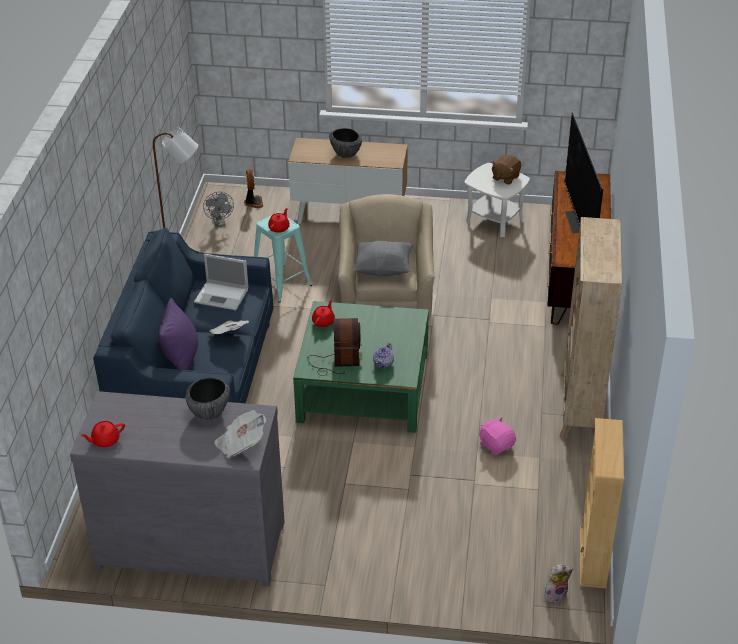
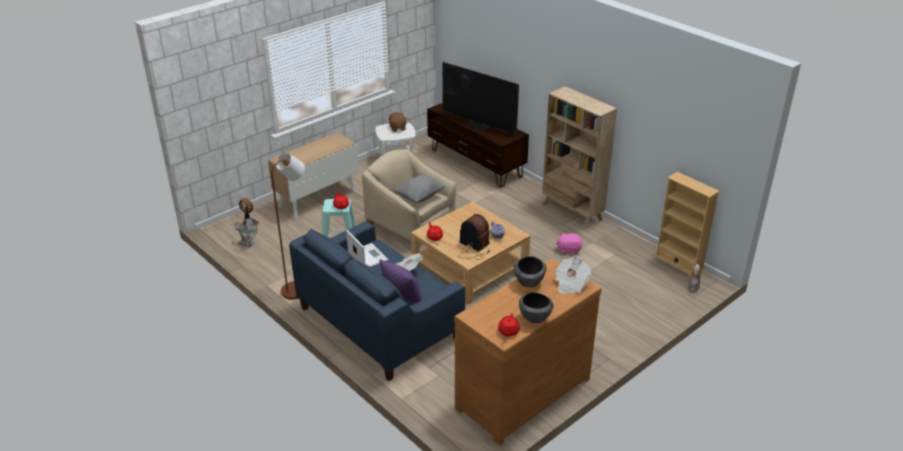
camera: 50 degrees left, 5 degrees down
(191, 542) = (521, 392): grey dresser -> brown dresser
(222, 296) = (367, 256): laptop -> laptop turned 90 degrees counterclockwise
(346, 154) = (313, 152): bowl -> bowl (535, 318)
(363, 387) = (470, 267): green coffee table -> beige coffee table

